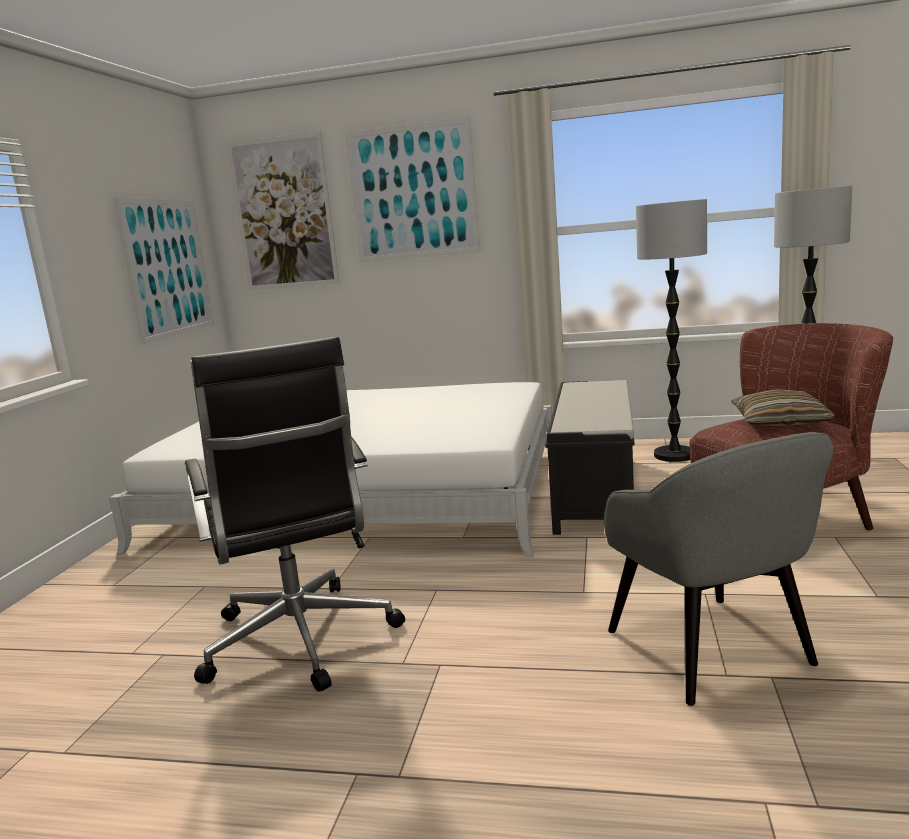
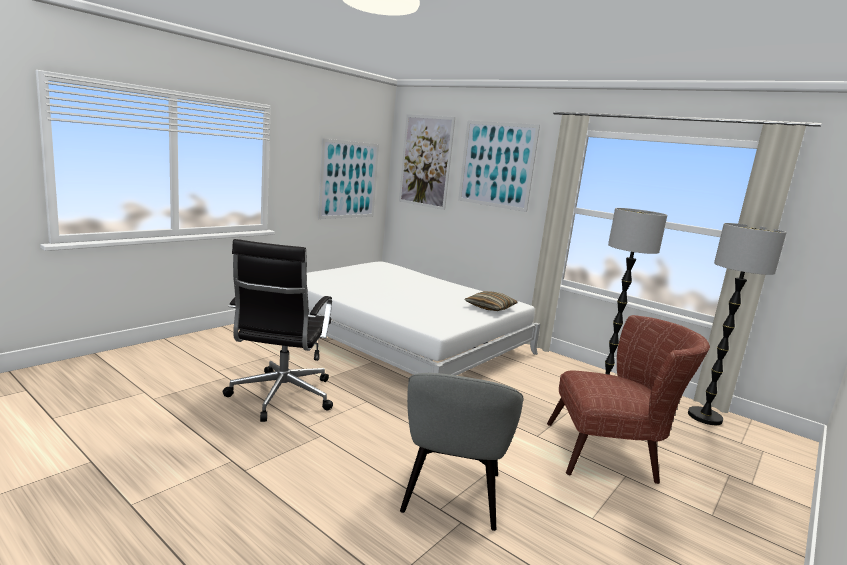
camera: 25 degrees right, 0 degrees up
(594, 491) = (521, 387): black bench -> none
(779, 422) = (614, 383): pillow -> pillow (490, 307)

